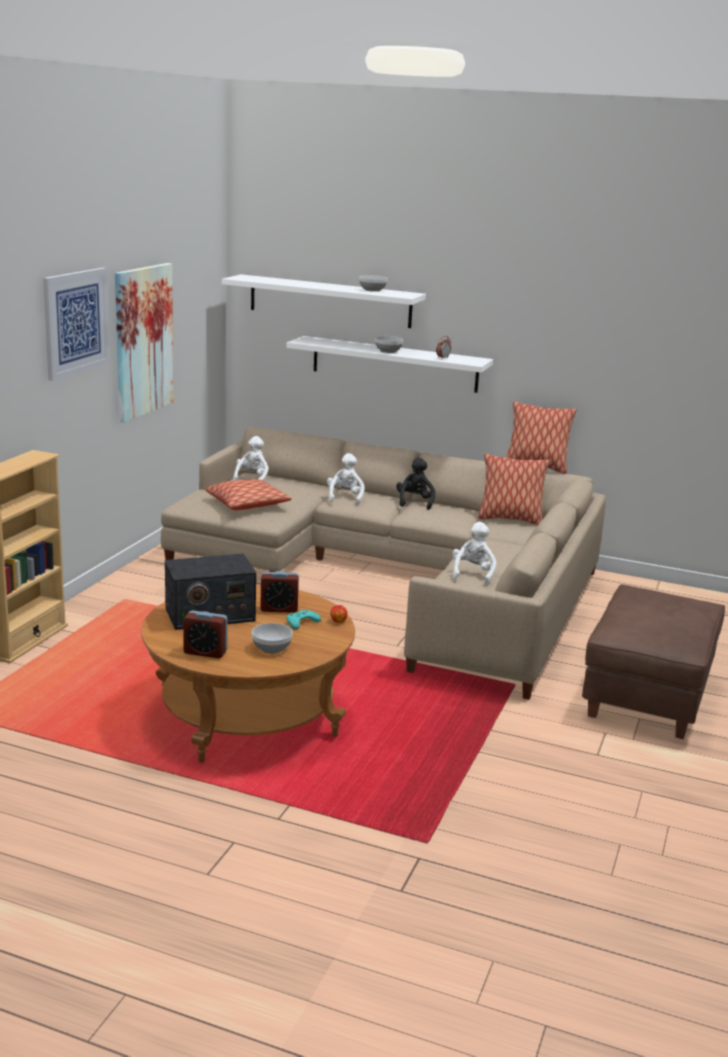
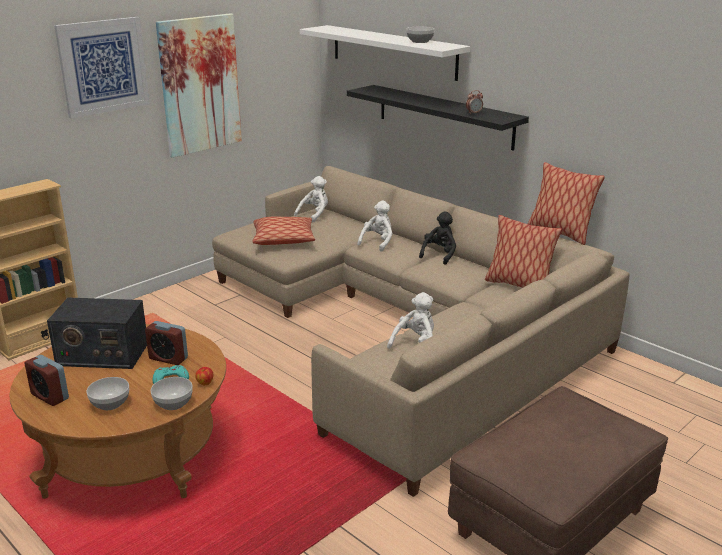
camera: 25 degrees right, 5 degrees up
(387, 351) = (429, 103): bowl -> bowl (173, 403)
(394, 364) = (444, 116): white shelf -> black shelf

